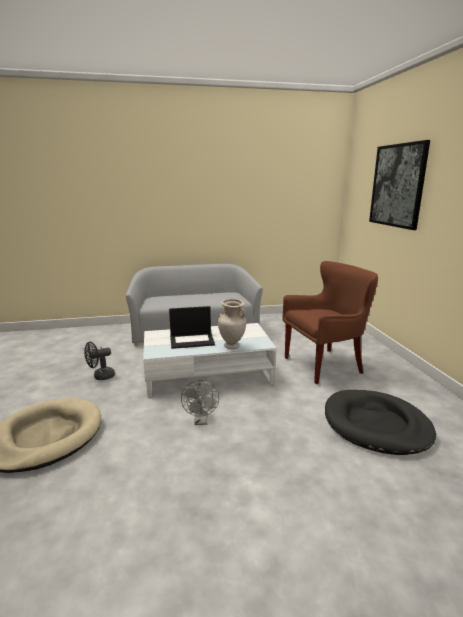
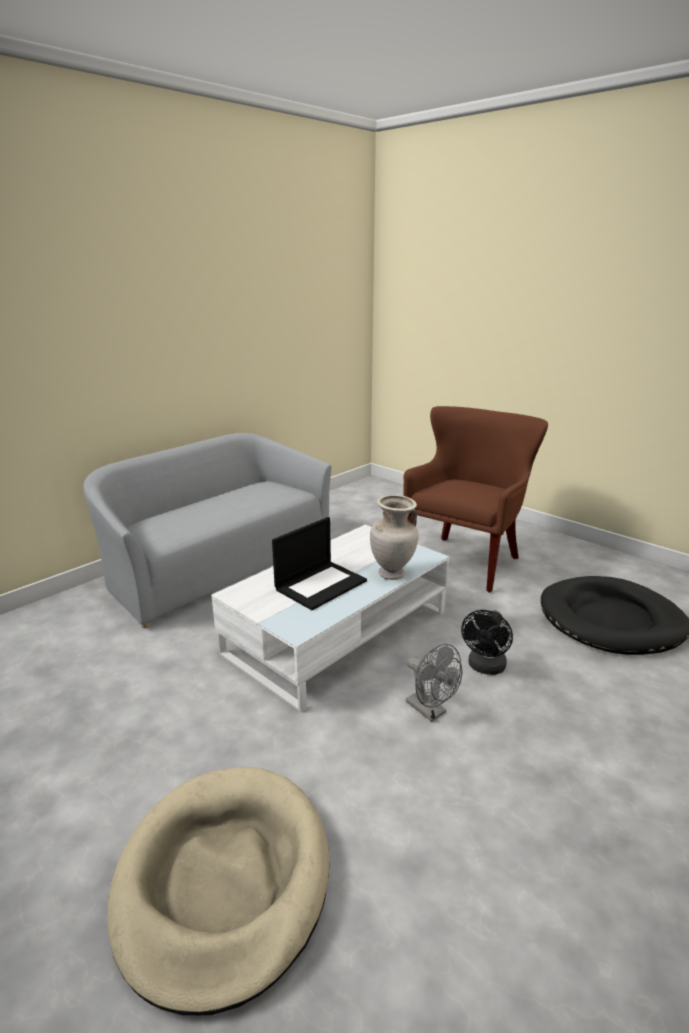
camera: 35 degrees left, 5 degrees up
(100, 376) = (162, 713): black fan -> black fan (485, 668)
(397, 185) = (493, 284): picture -> none

